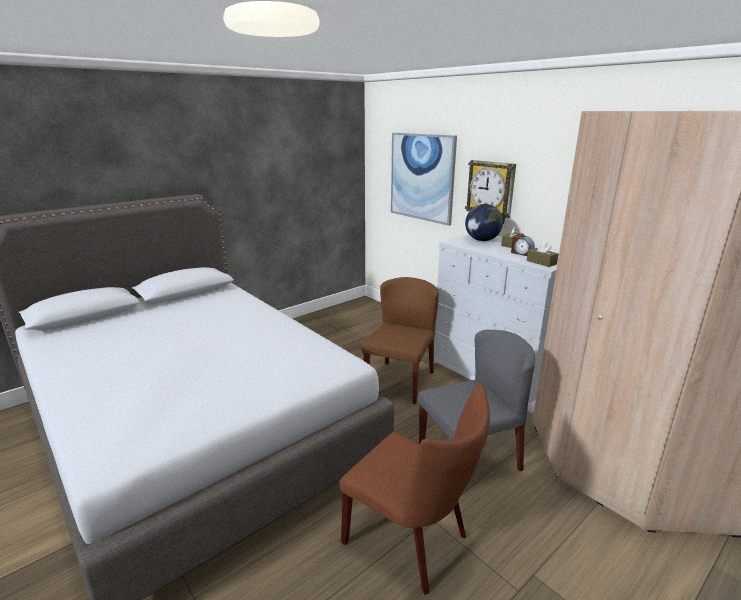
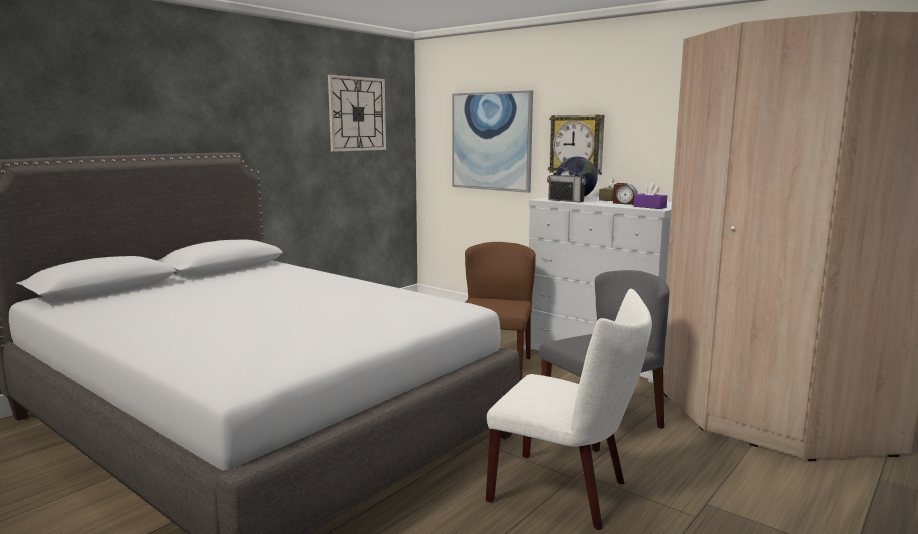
camera: 10 degrees left, 10 degrees down
(310, 152) = (357, 114): none -> wall clock
(412, 541) = (567, 492): brown chair -> white chair
(470, 246) = (566, 201): none -> radio
(541, 262) = (649, 207): brown tissue box -> purple tissue box

